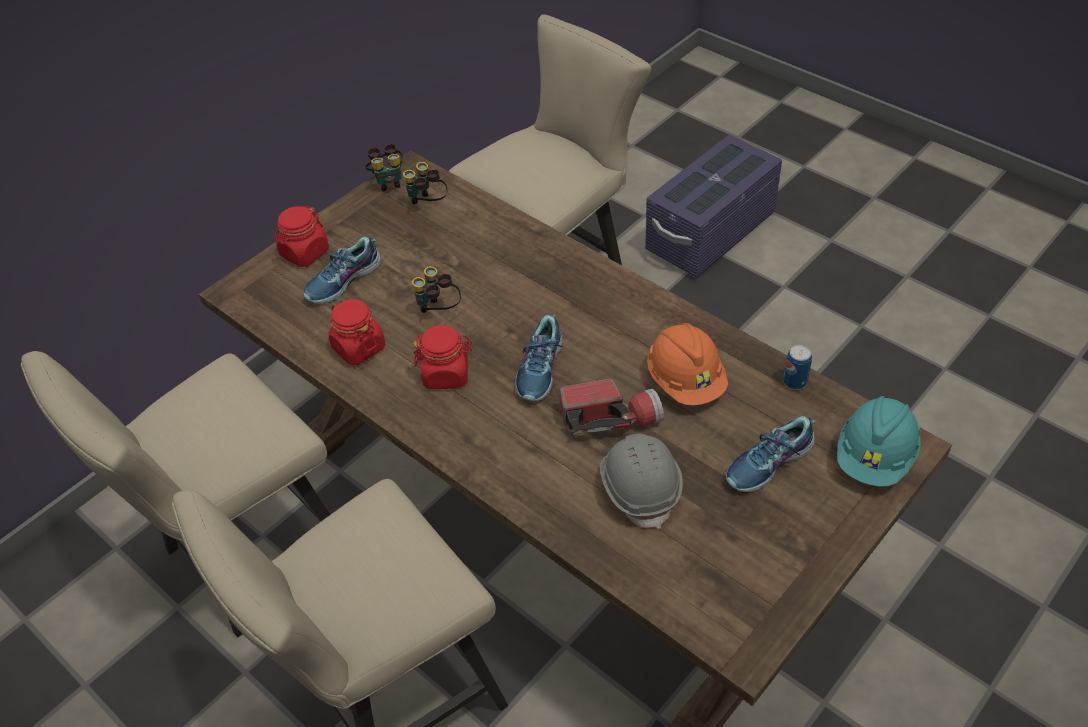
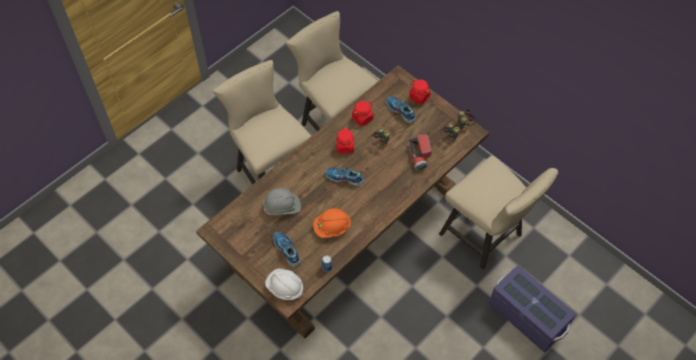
camera: 90 degrees right, 10 degrees up
(610, 418) = (316, 200): flashlight -> flashlight (420, 156)
(875, 457) = (284, 288): turquoise hard hat -> white hard hat

